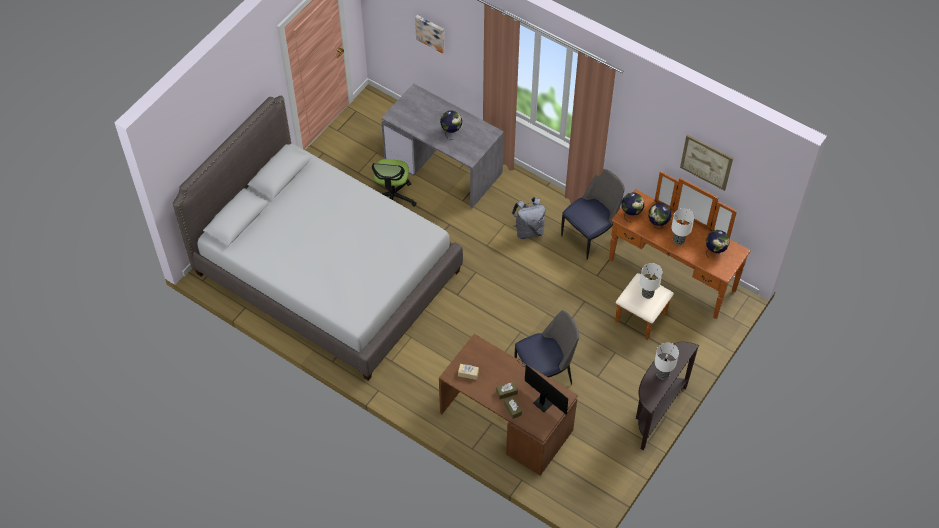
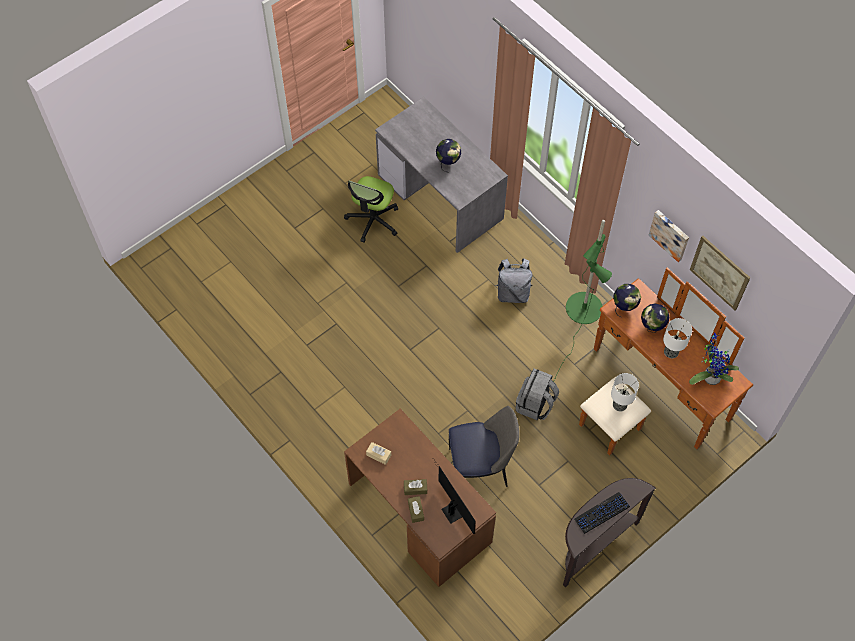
camera: 15 degrees right, 5 degrees up
(327, 272) = (276, 289): grey bed -> none
(431, 33) = (448, 44): picture -> picture (670, 234)
(575, 314) = (535, 404): none -> grey backpack
(591, 235) = (581, 315): chair -> green floor lamp
(662, 374) = (601, 513): table lamp -> keyboard
(715, 251) = (710, 376): globe -> potted plant

